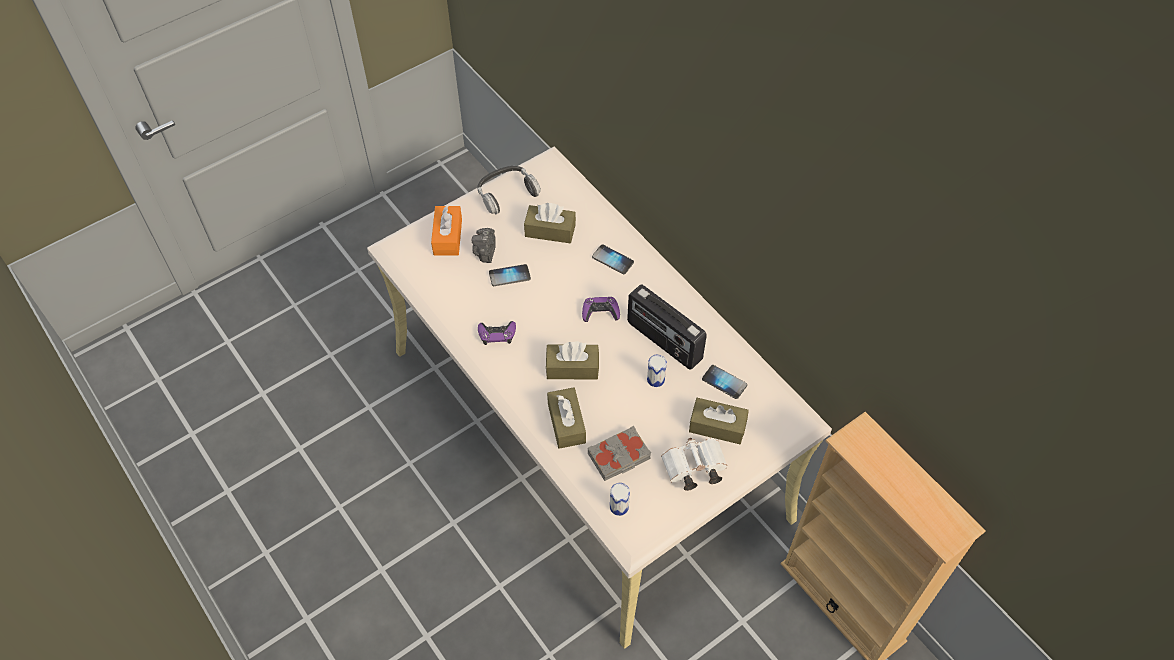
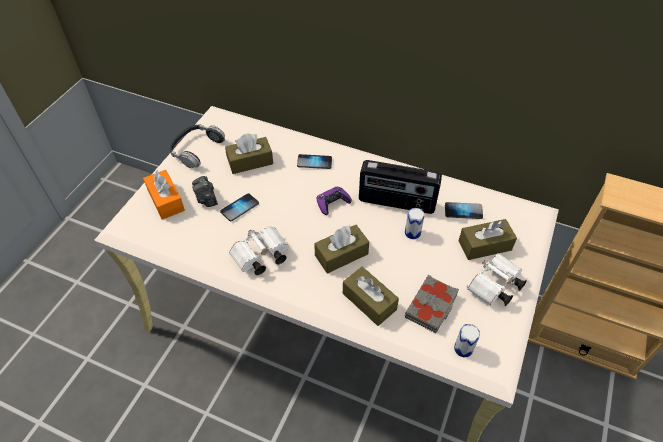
camera: 30 degrees left, 5 degrees down
(497, 334) = (260, 257): purple game controller -> white binoculars

